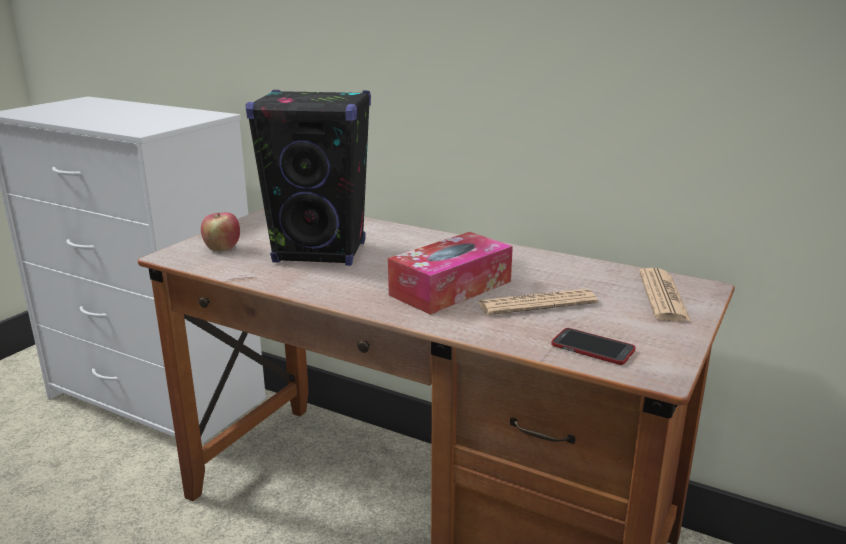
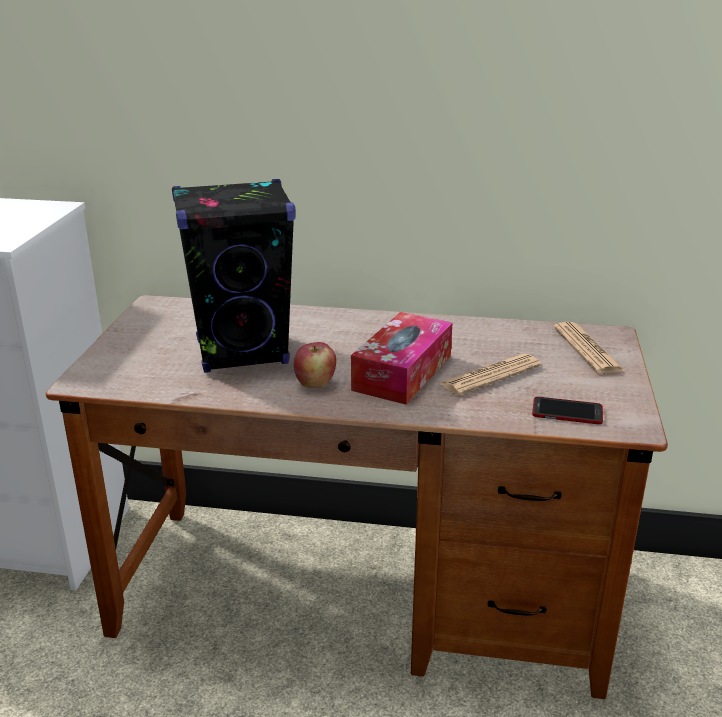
camera: 20 degrees left, 5 degrees up
(222, 249) = (132, 364): apple -> apple (315, 383)

